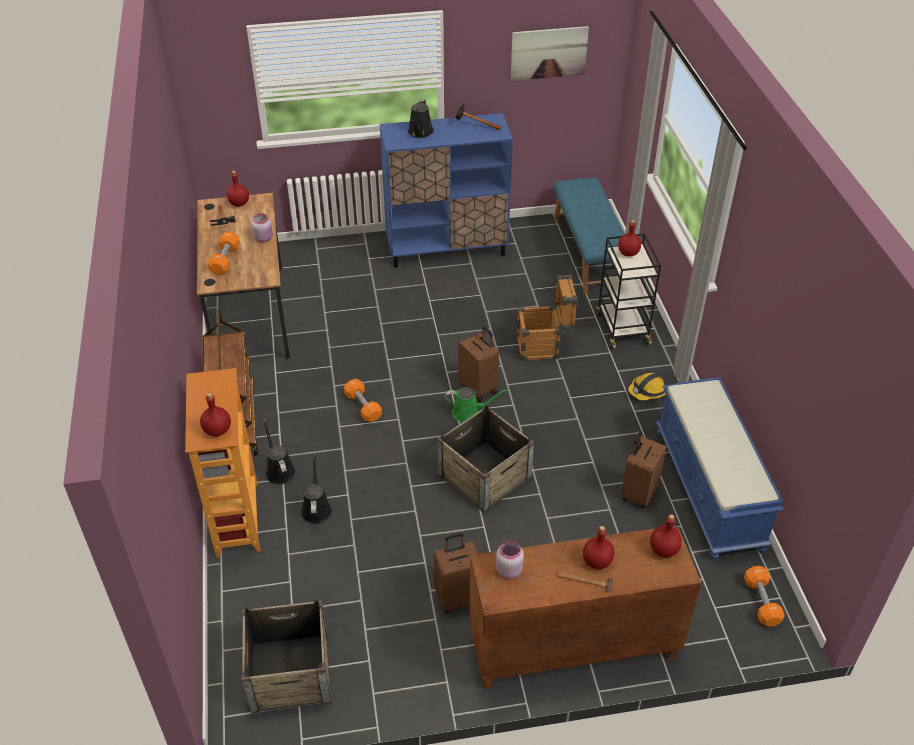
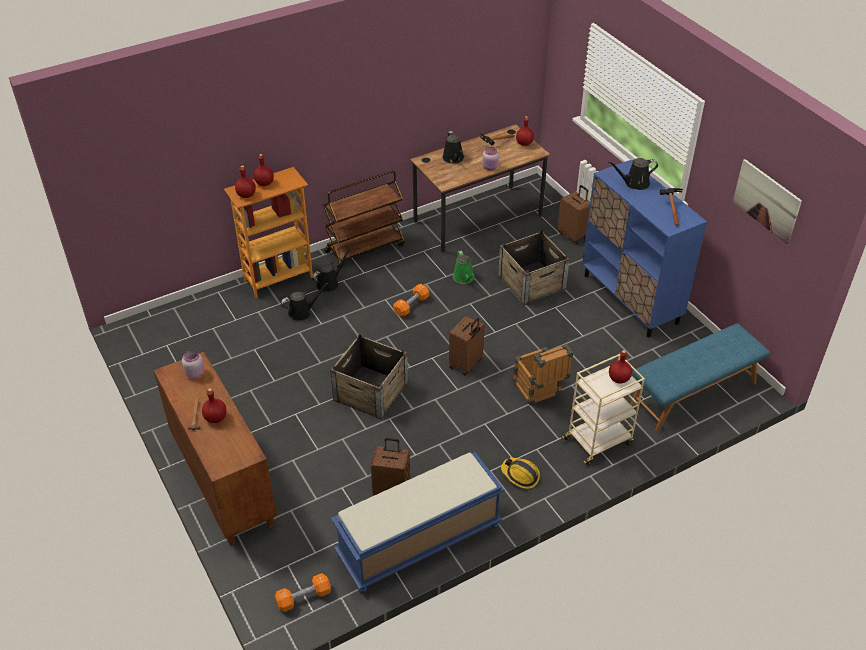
camera: 70 degrees right, 0 degrees up
(225, 260) = (453, 158): orange dumbbell -> black watering can
(289, 672) = (165, 342): crate -> crate (531, 282)
(458, 597) = (249, 406): brown suitcase -> brown suitcase (573, 235)
(469, 413) = (434, 365): green watering can -> green watering can (464, 278)
(622, 327) = (598, 440): black cart -> beige cart
(664, 550) = (238, 454): red bottle -> red bottle (264, 183)

